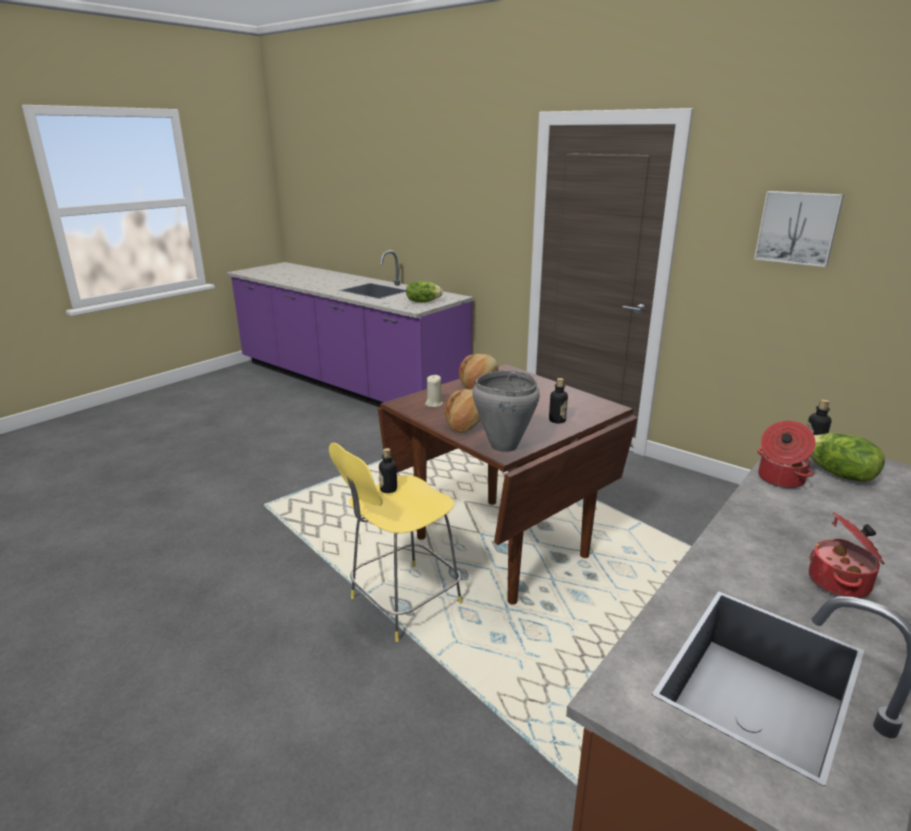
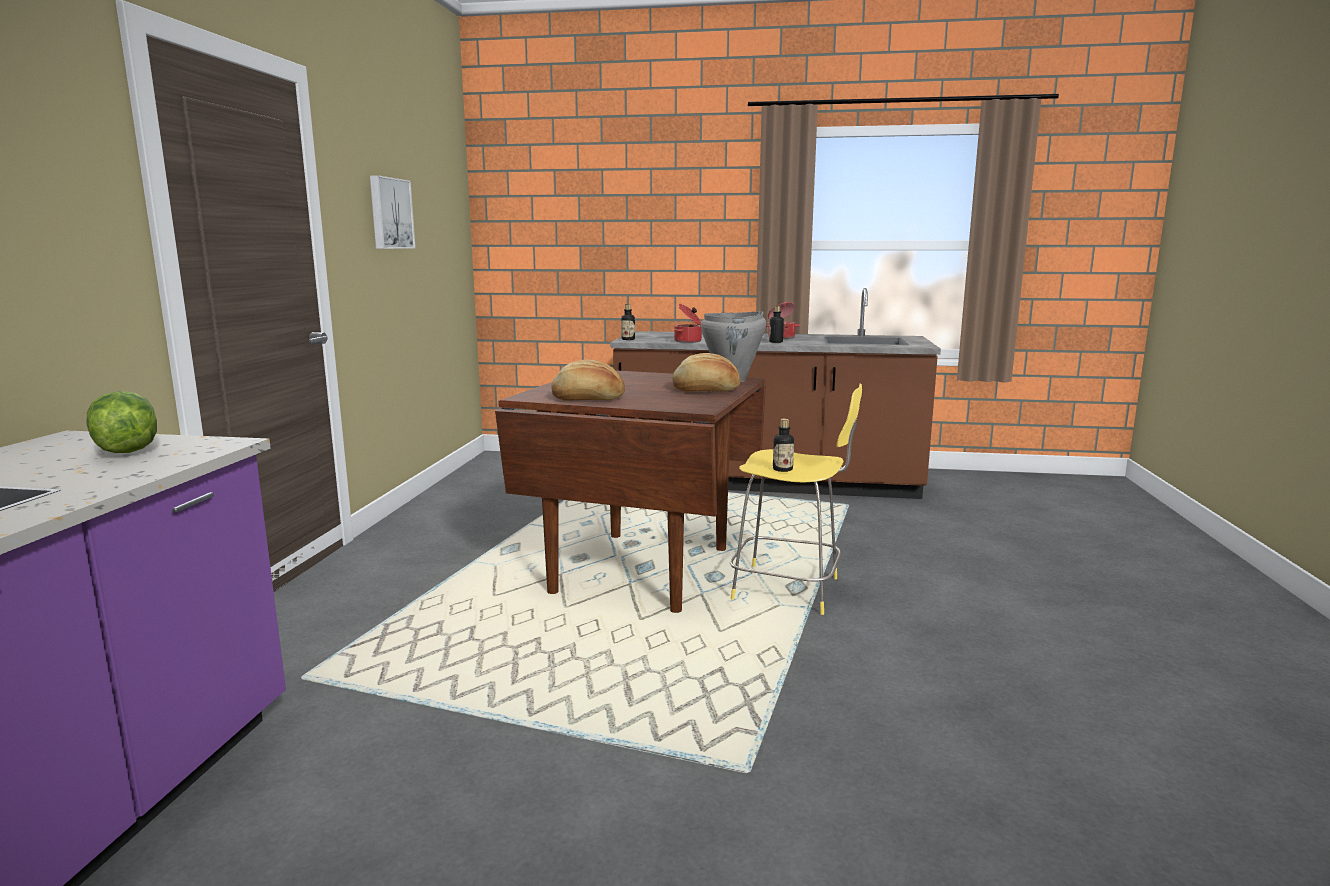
camera: 120 degrees left, 10 degrees down
(433, 404) = (681, 402): beige candle -> none
(557, 420) = (652, 377): bottle -> bottle (776, 342)
(838, 474) = (663, 337): lettuce -> none

